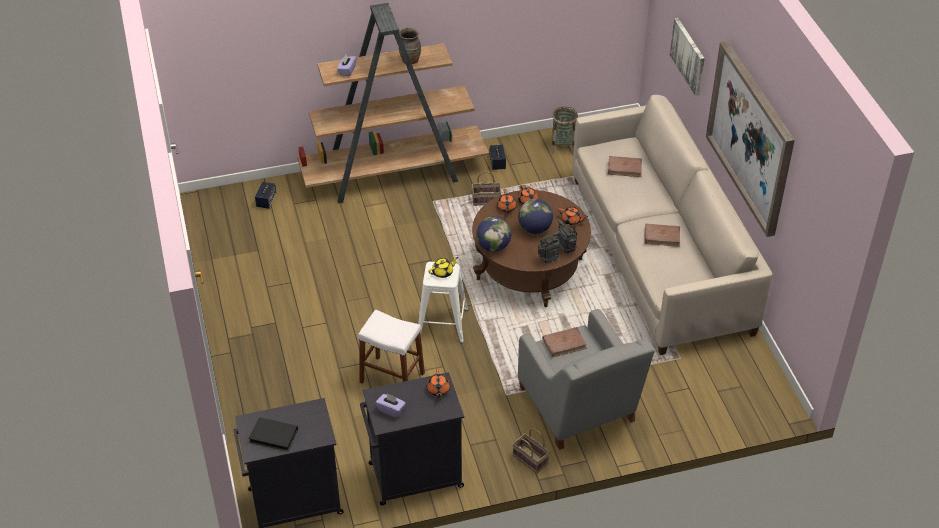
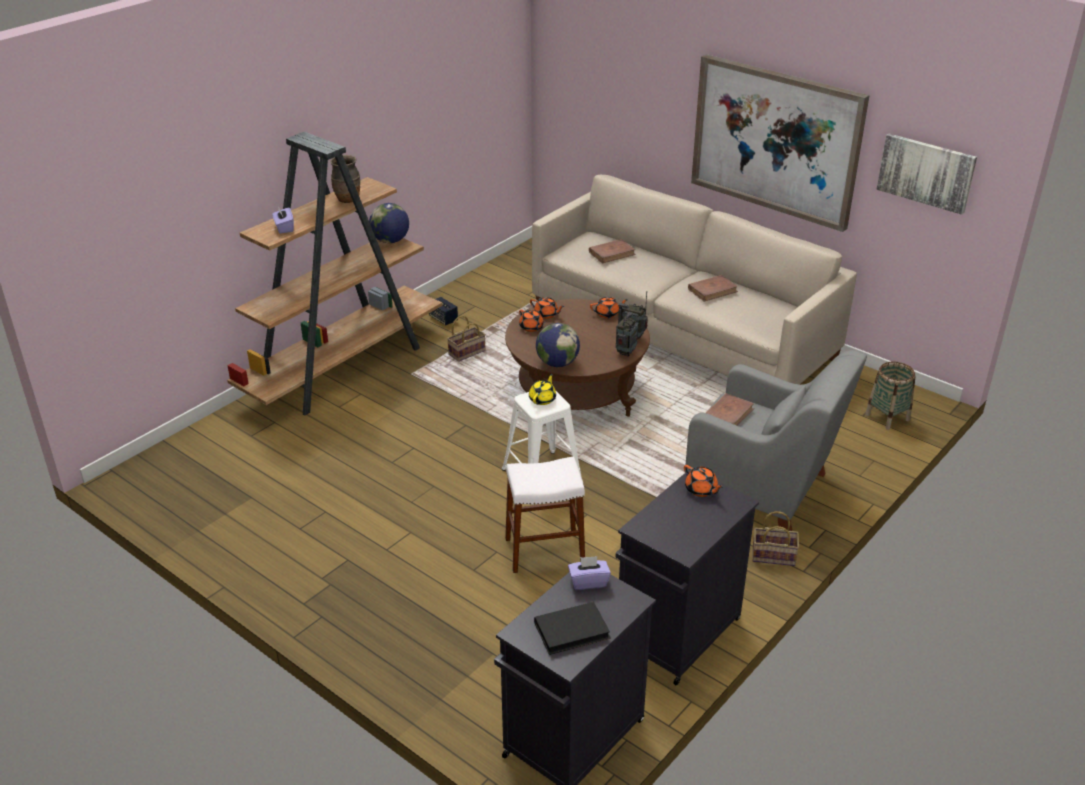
camera: 35 degrees left, 10 degrees down
(266, 201) = (214, 446): speaker -> none
(391, 410) = (675, 534): purple tissue box -> purple tissue box (588, 582)
(535, 229) = (581, 333): globe -> globe (390, 241)
(563, 146) = (493, 284): basket -> basket (887, 417)
(688, 56) = (628, 115): picture -> picture (926, 172)

